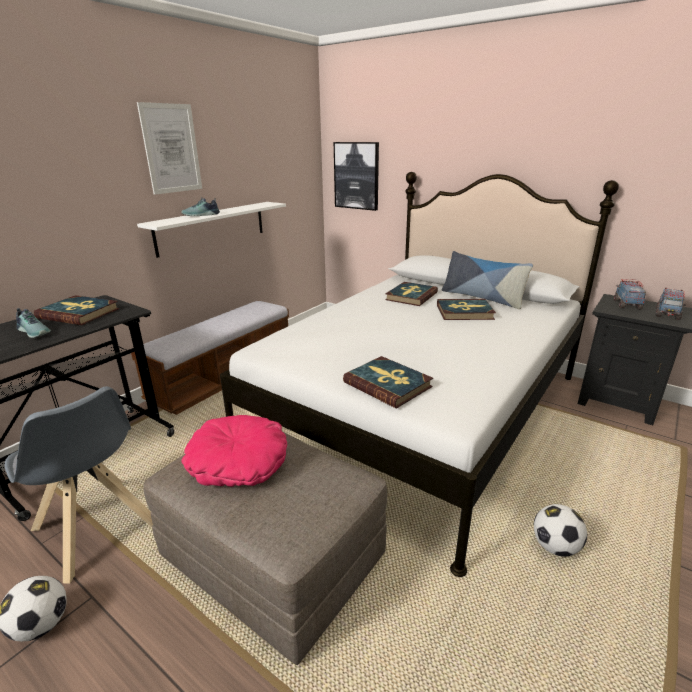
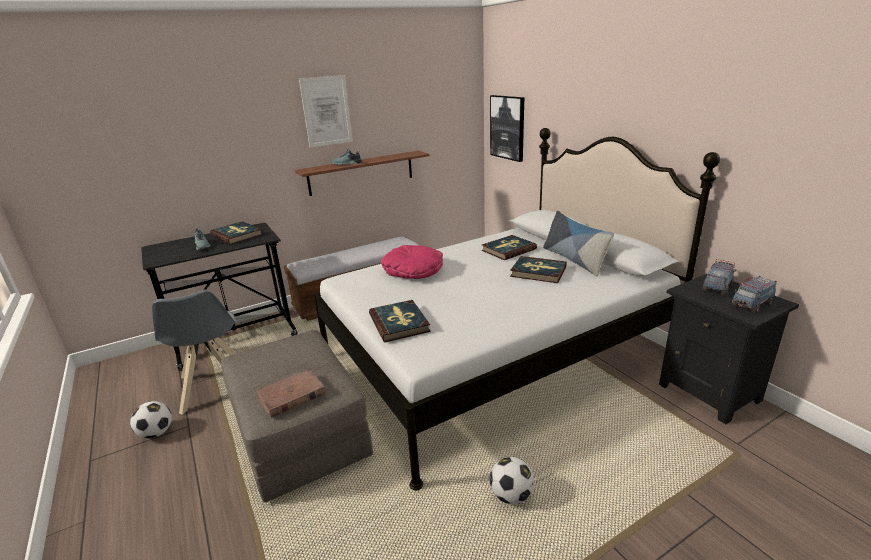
camera: 25 degrees right, 0 degrees up
(212, 227) = (361, 173): white shelf -> brown shelf
(240, 461) = (280, 358): pink pillow -> pink pillow (414, 271)
(302, 505) = (291, 396): none -> brown book

